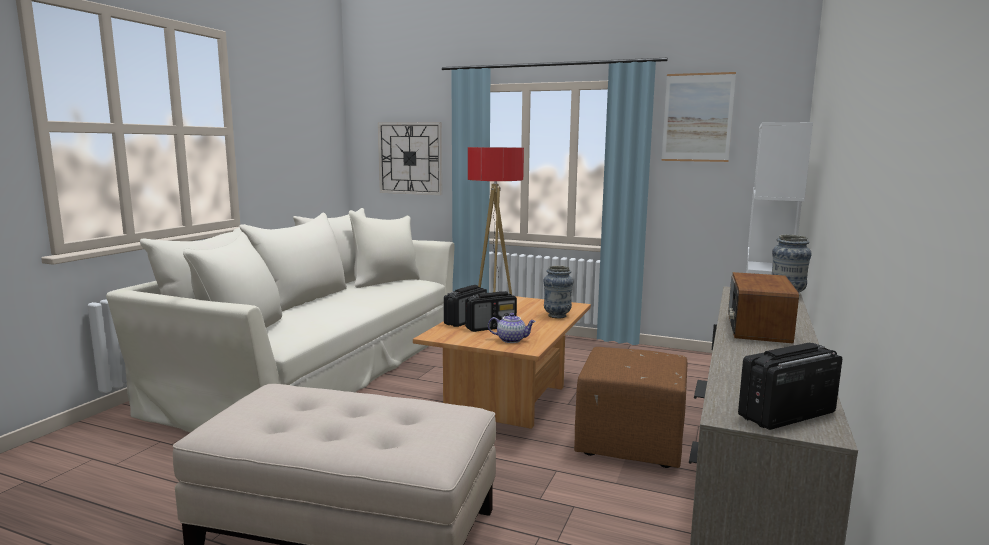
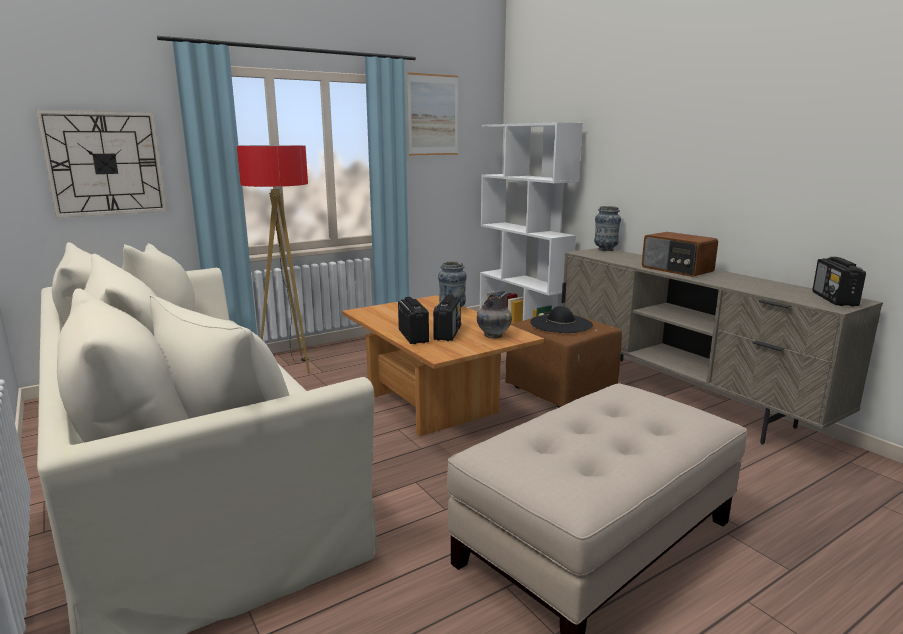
camera: 55 degrees left, 5 degrees up
(511, 340) = (493, 335): teapot -> grey vase
(626, 360) = (561, 324): none -> black hat

